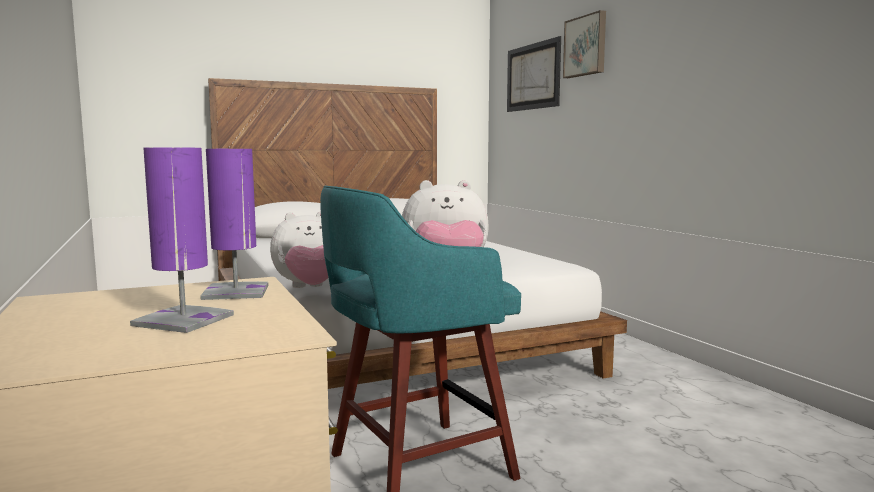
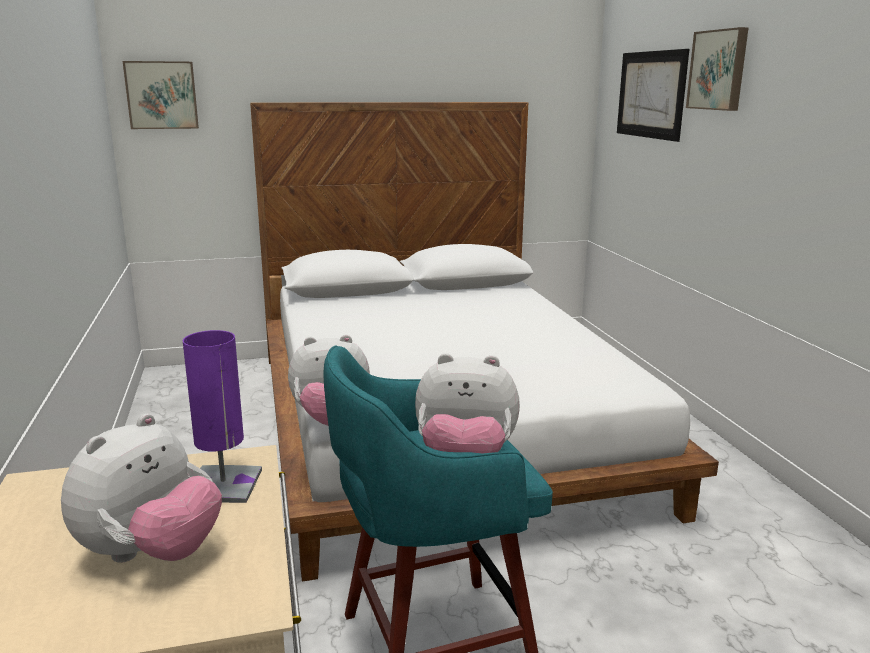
camera: 10 degrees right, 10 degrees up
(128, 70) = (162, 95): none -> picture
(183, 320) = (151, 554): purple table lamp -> plush toy

